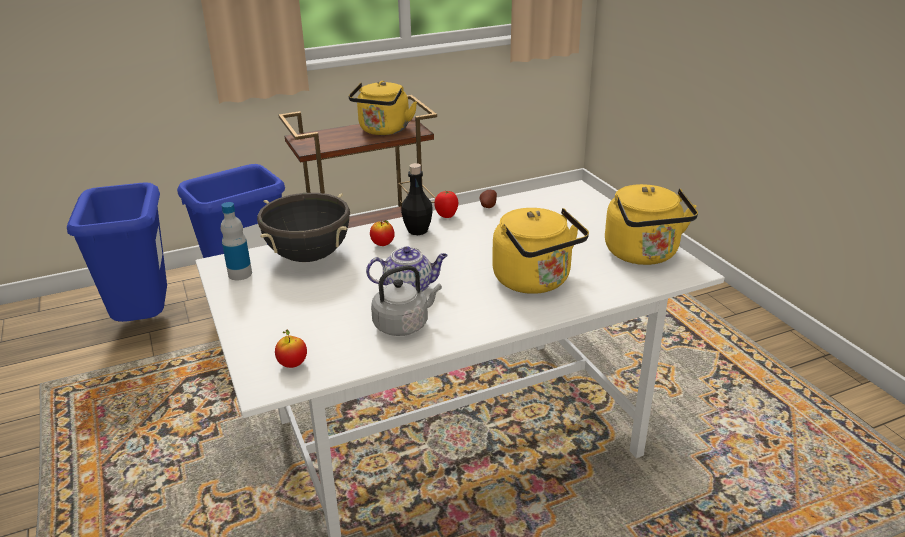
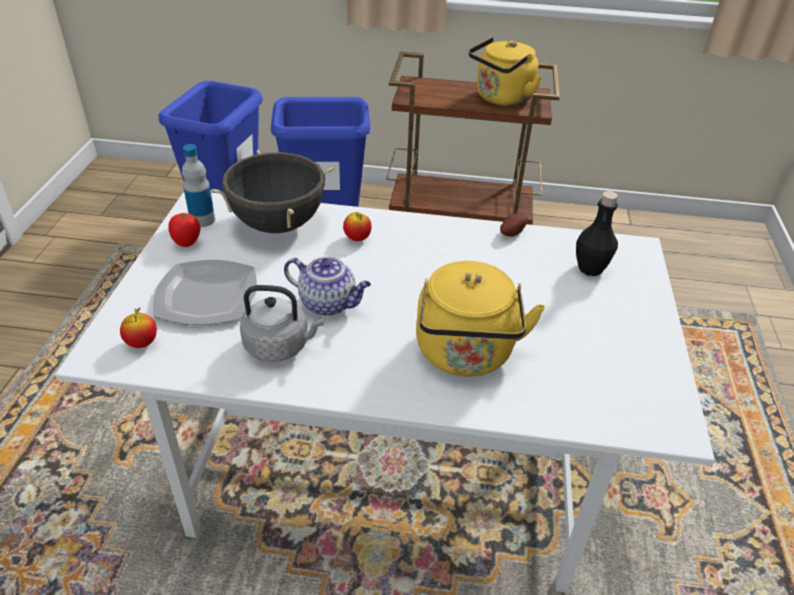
camera: 30 degrees right, 10 degrees up
(308, 317) = (208, 294): none -> plate
(417, 230) = (408, 235): black bottle -> black bottle (590, 268)
(447, 216) = (455, 229): tomato -> tomato (187, 243)
(643, 255) = (634, 376): yellow kettle -> none

